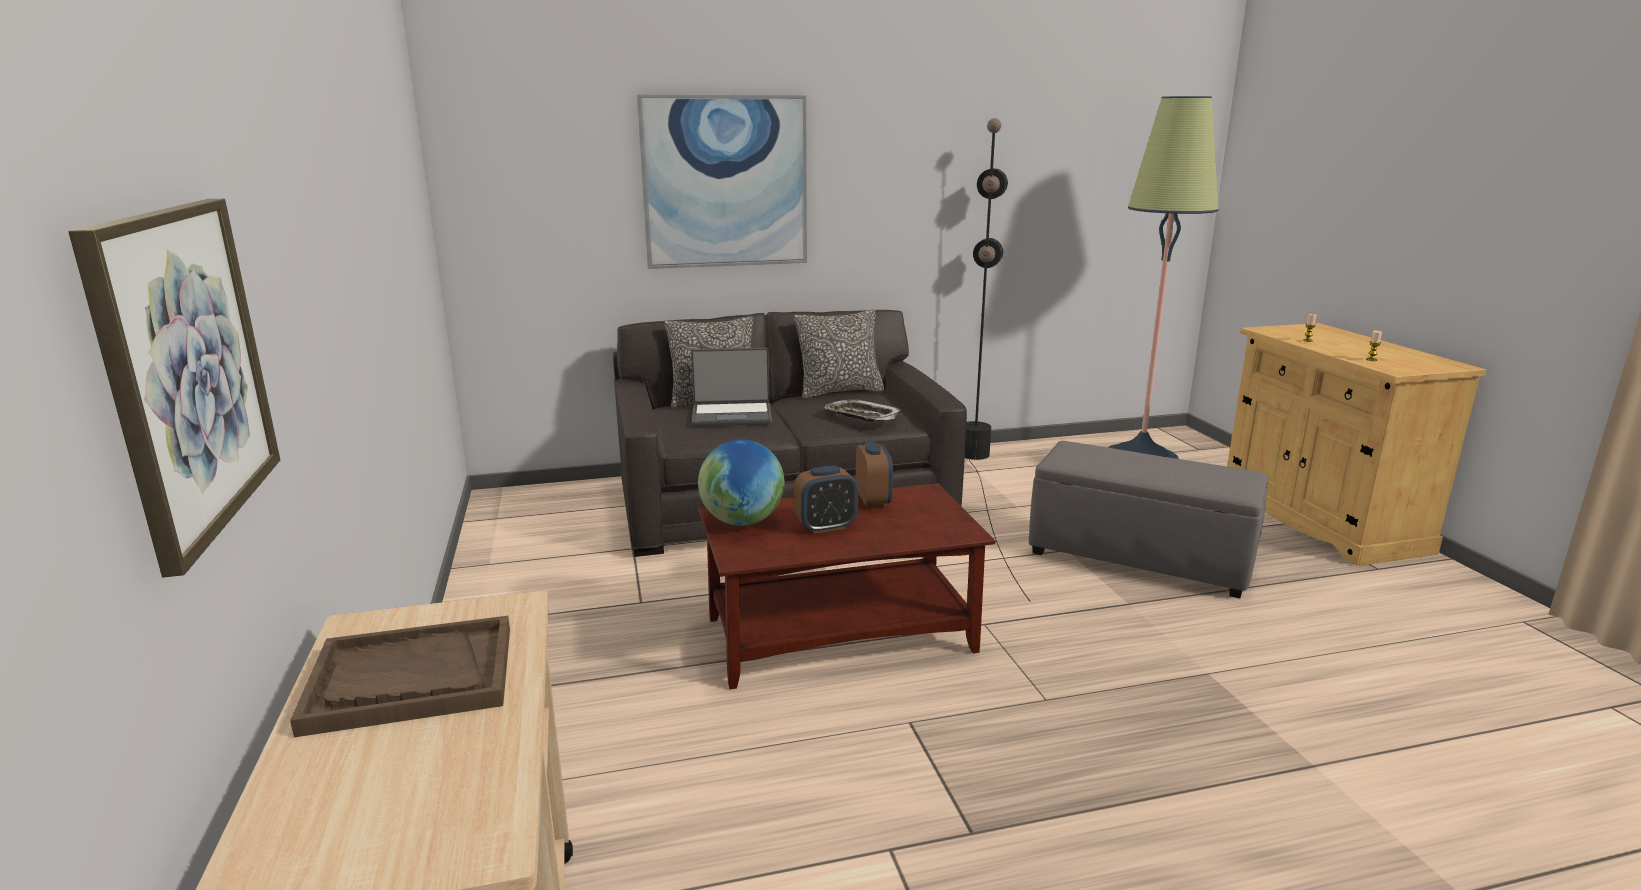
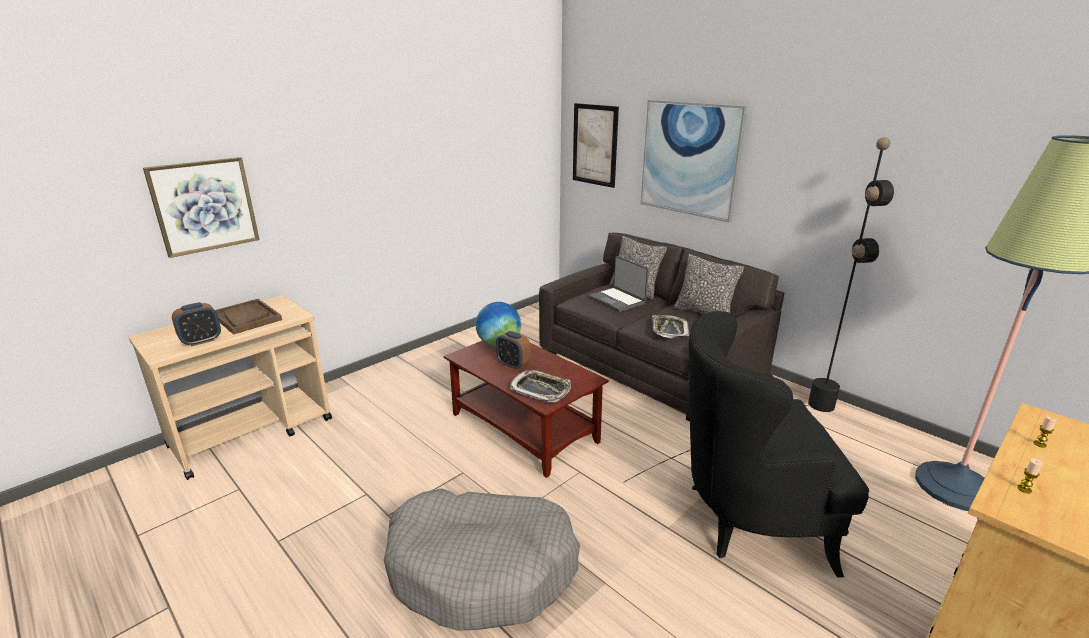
camera: 60 degrees right, 5 degrees up
(523, 184) = (595, 145): none -> picture
(873, 500) = (560, 368): alarm clock -> alarm clock (201, 341)
(923, 526) = (540, 389): none -> tray
(1137, 557) = (746, 519): grey ottoman -> black armchair
(1148, 761) = (482, 569): none -> grey dog bed

